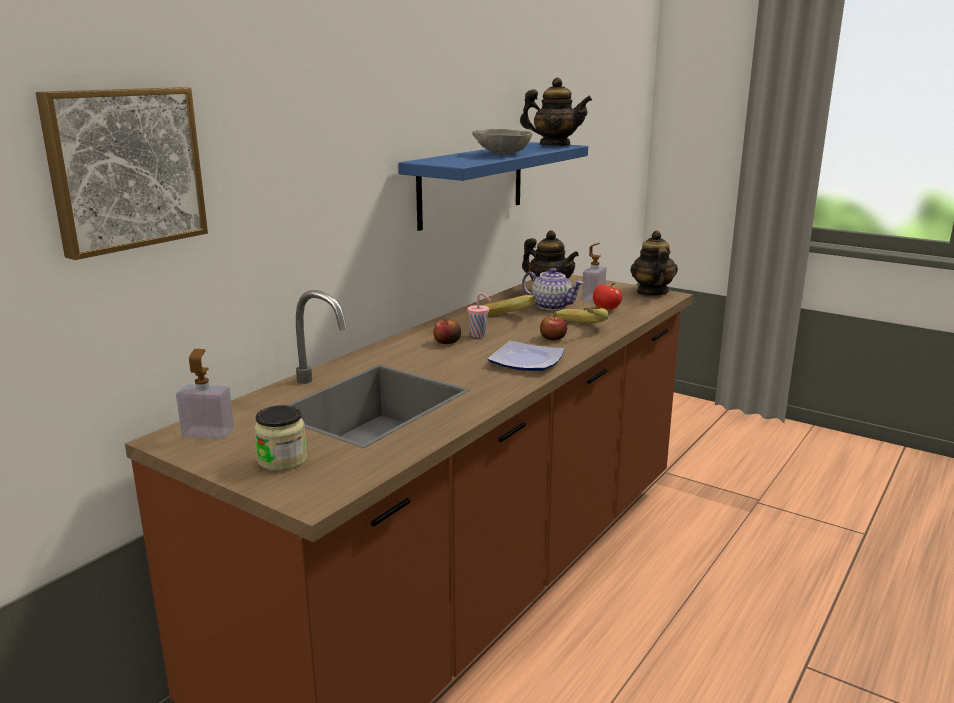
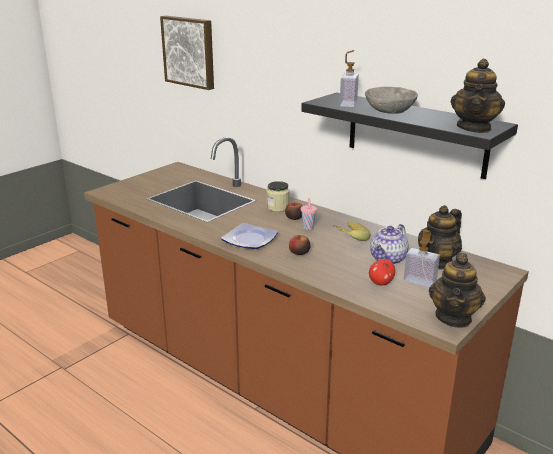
camera: 95 degrees right, 5 degrees up
(208, 433) = (179, 172): soap dispenser -> soap dispenser (348, 104)
(282, 460) = (142, 185): jar -> jar (278, 207)
(471, 184) = (416, 134): blue shelf -> black shelf
(578, 328) = (323, 264): banana -> none
(651, 292) = (454, 317): teapot -> teapot turned 105 degrees clockwise

